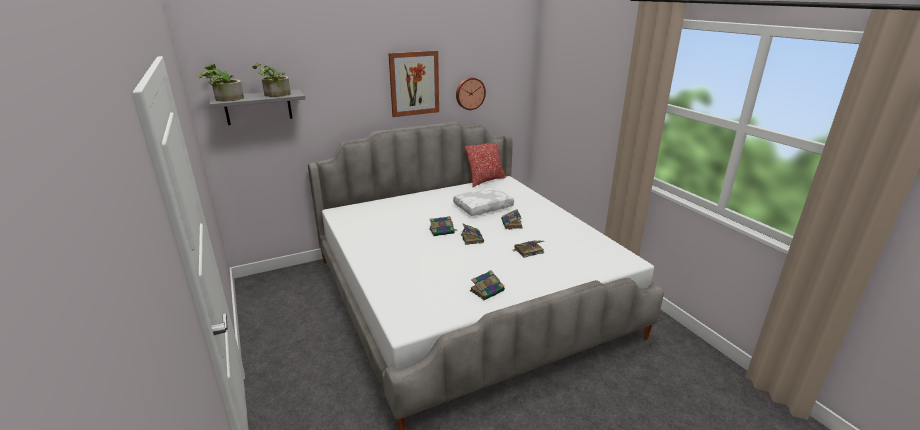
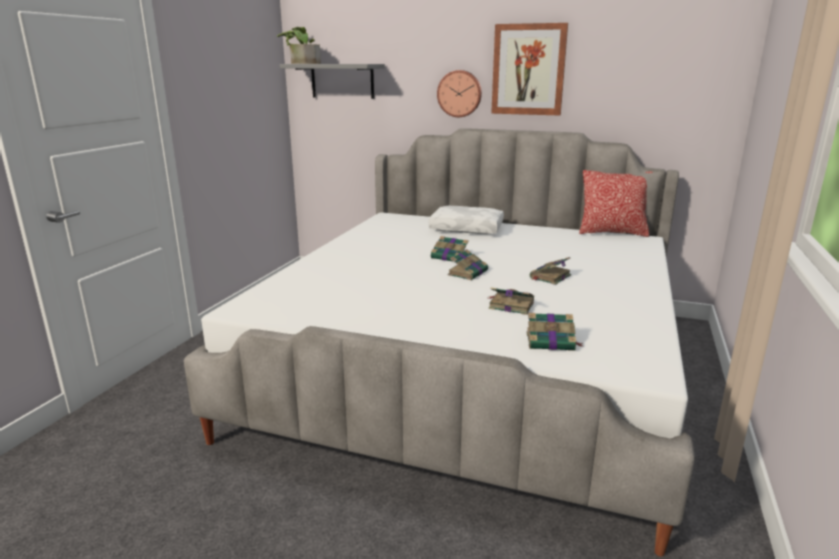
camera: 45 degrees right, 5 degrees down
(275, 95) = (346, 63): potted plant -> none
(470, 93) = (618, 93): wall clock -> wall clock (459, 93)
(483, 207) = (549, 253): white pillow -> white pillow (467, 228)
(487, 290) = (376, 317): book -> book (551, 342)

